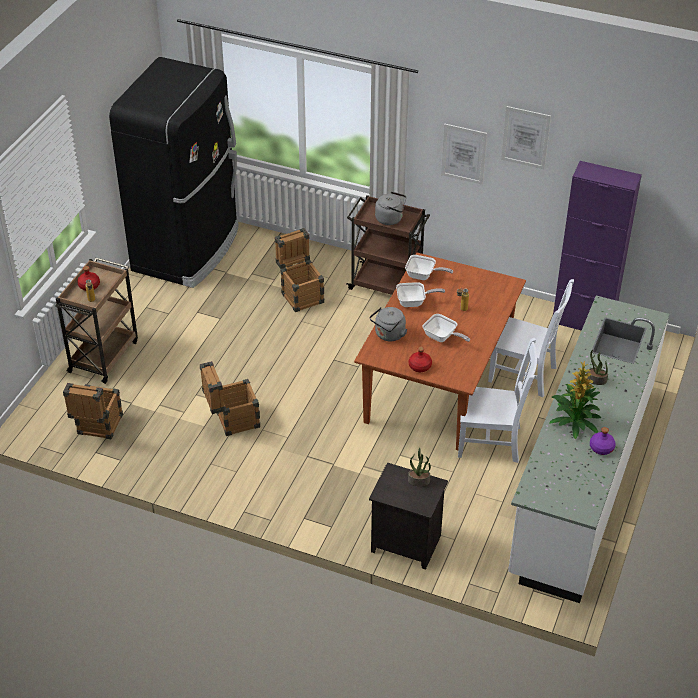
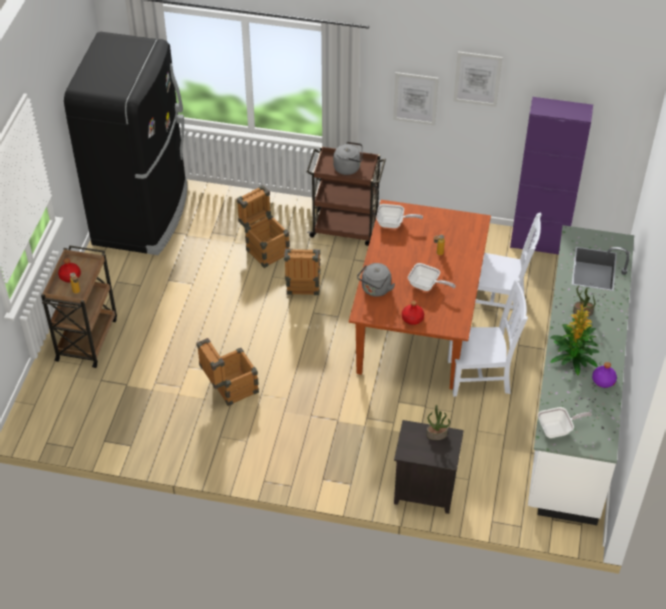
camera: 10 degrees left, 5 degrees up
(97, 428) = (100, 416): crate -> crate (303, 287)
(414, 302) = (391, 252): frying pan -> frying pan (557, 429)

